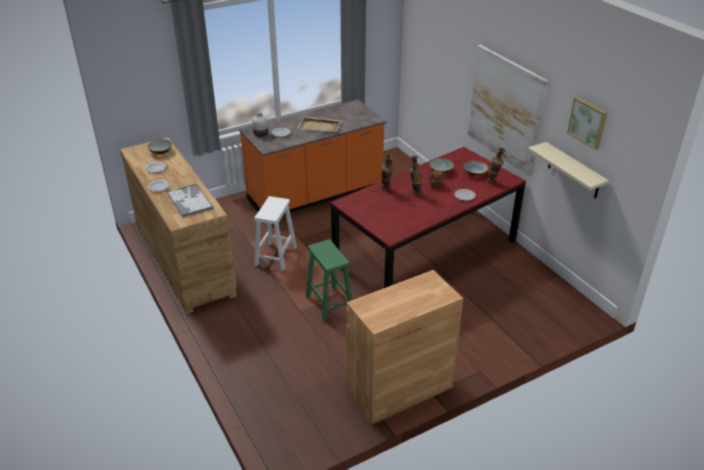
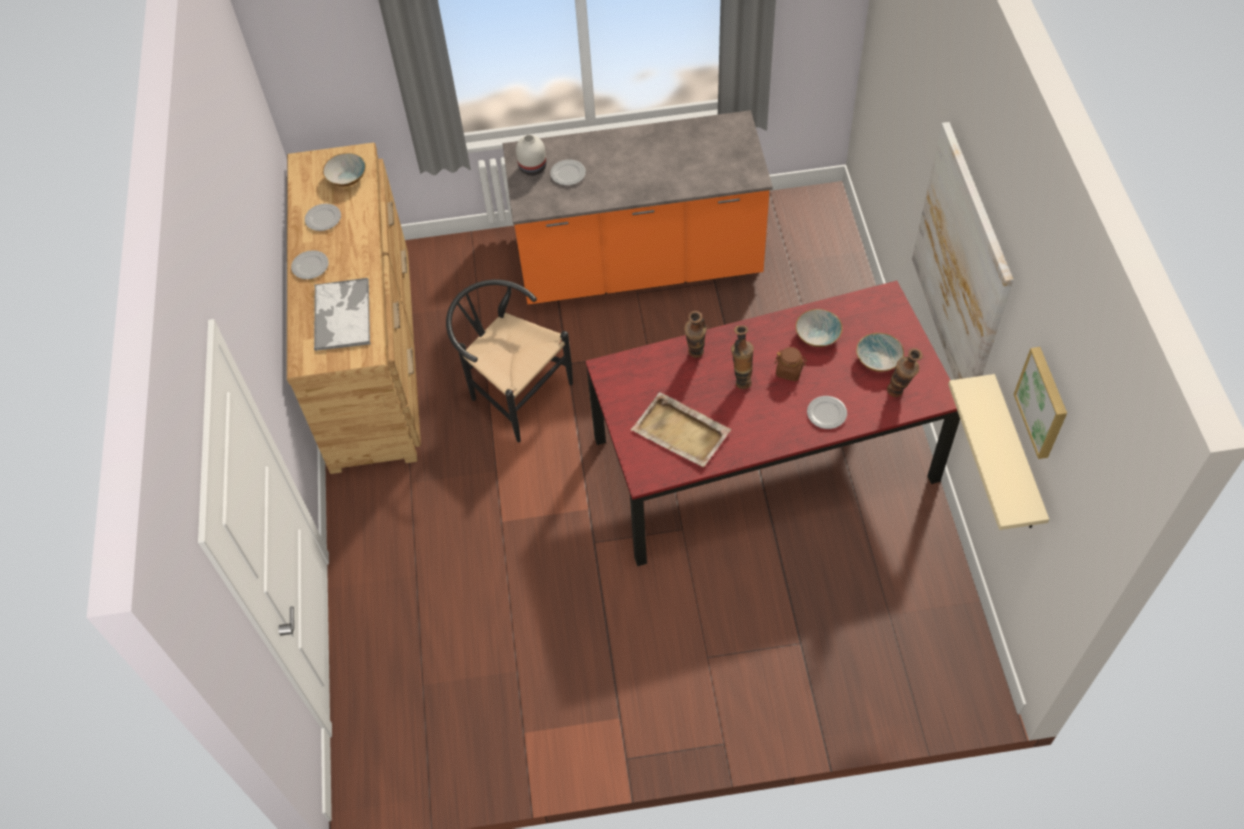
camera: 25 degrees right, 20 degrees up
(276, 256) = (513, 392): white stool -> black chair
(320, 126) = (645, 171): beige tray -> beige tray (681, 432)
(329, 303) = (551, 522): green stool -> none
(399, 389) = (580, 734): brown cabinet -> none

